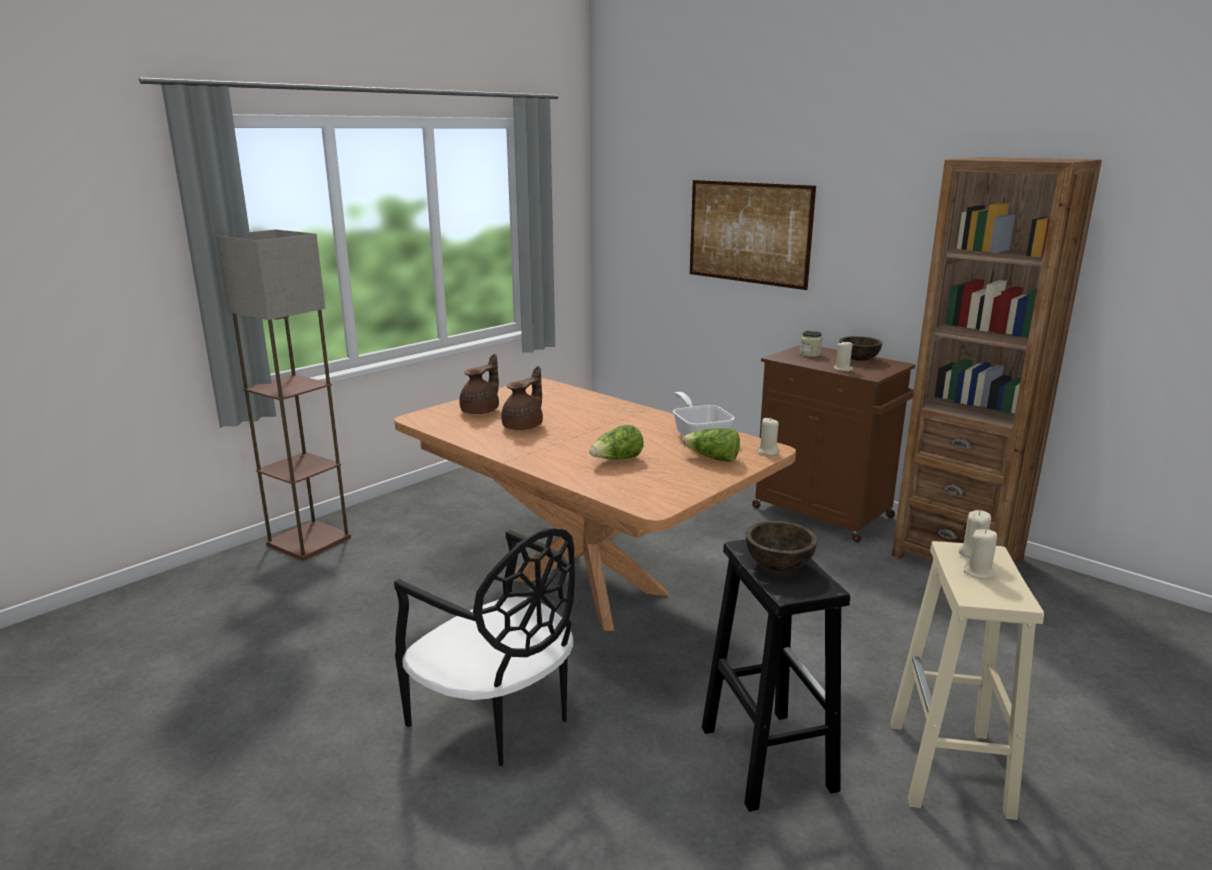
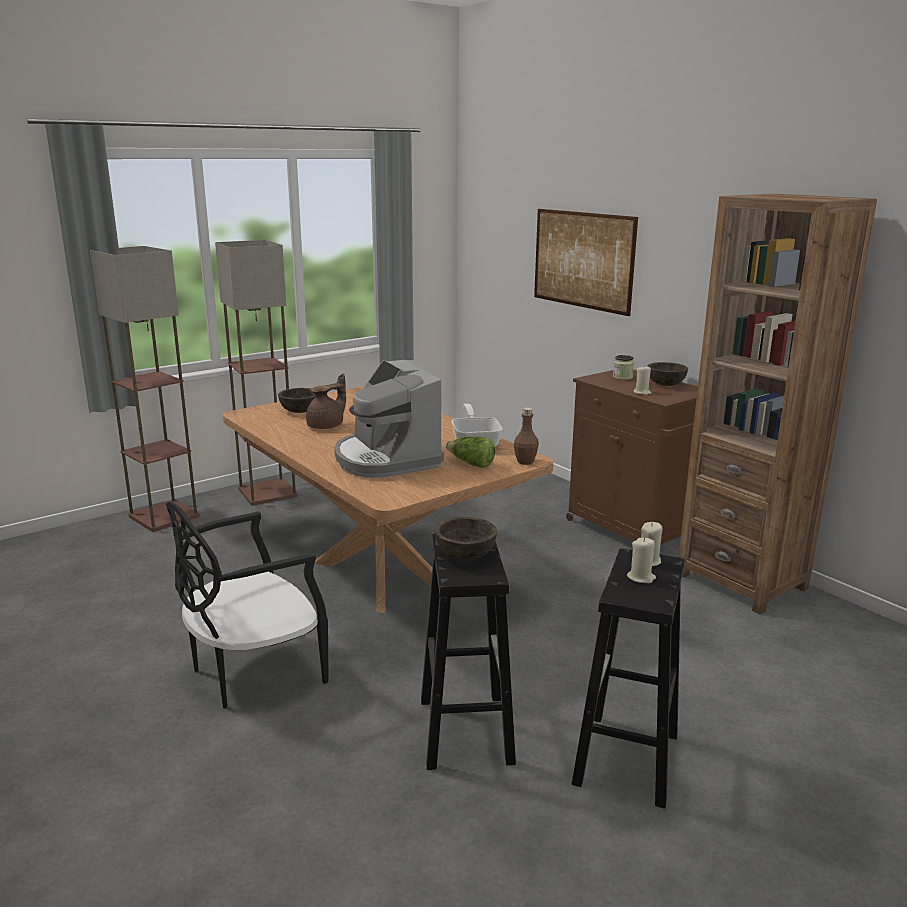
camera: 10 degrees right, 0 degrees up
(419, 503) = (268, 493): none -> floor lamp
(481, 411) = (300, 411): brown teapot -> brown bowl
(497, 717) = (253, 671): black chair -> black chair turned 90 degrees clockwise
(617, 460) = (386, 459): lettuce -> coffee machine
(767, 452) = (525, 462): beige candle -> brown bottle
(950, 769) = (626, 760): beige stool -> black stool

